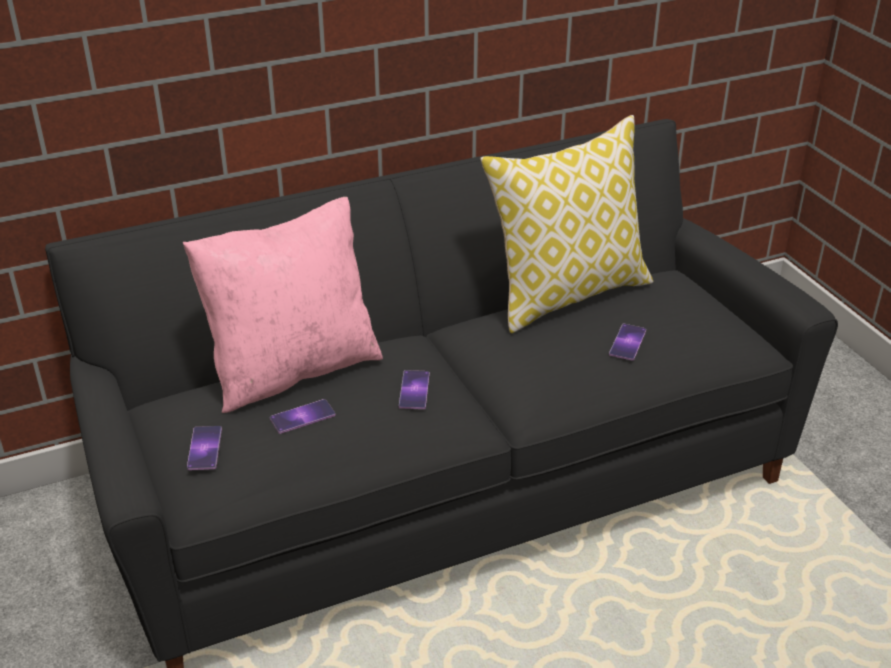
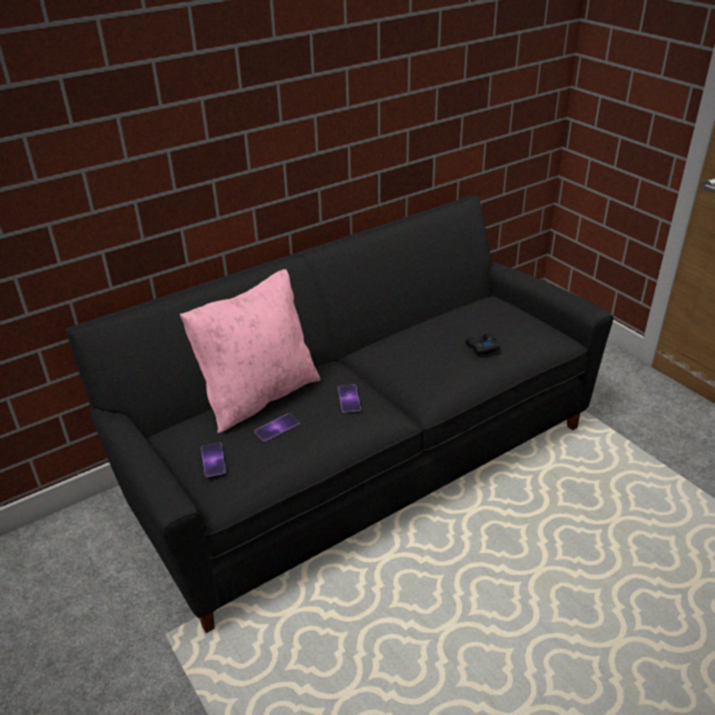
camera: 10 degrees left, 0 degrees up
(567, 293) = (430, 319): pillow -> none
(627, 342) = (482, 347): phone -> black game controller

